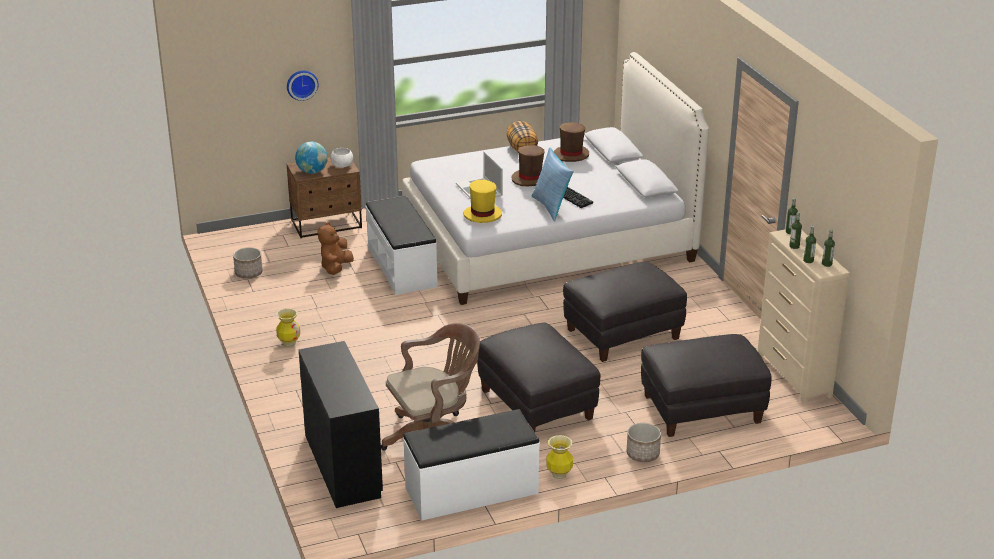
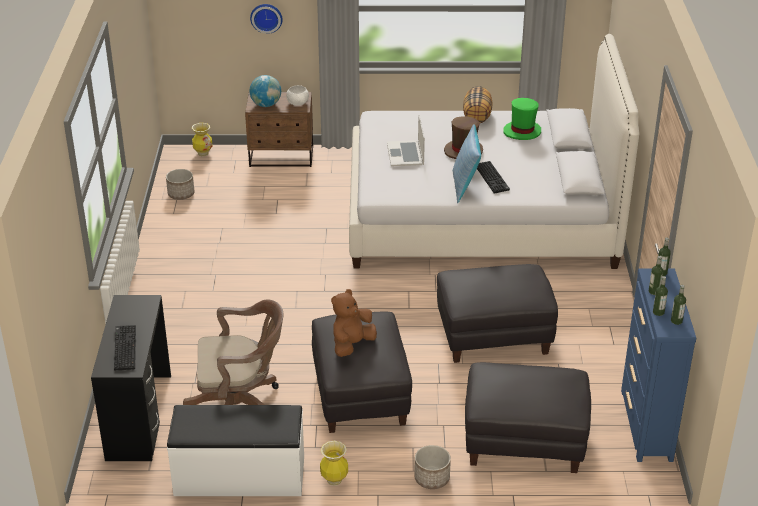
camera: 20 degrees right, 5 degrees up
(289, 343) = (171, 275): vase -> vase (203, 153)
(336, 268) = (262, 204): brown plush toy -> brown plush toy (352, 345)
(343, 389) = (124, 348): none -> keyboard
(402, 267) = (323, 216): white bench -> none
(482, 215) = (390, 182): yellow hat -> none
(571, 155) = (522, 132): brown hat -> green hat
(794, 375) = (646, 425): beige dresser -> blue dresser

